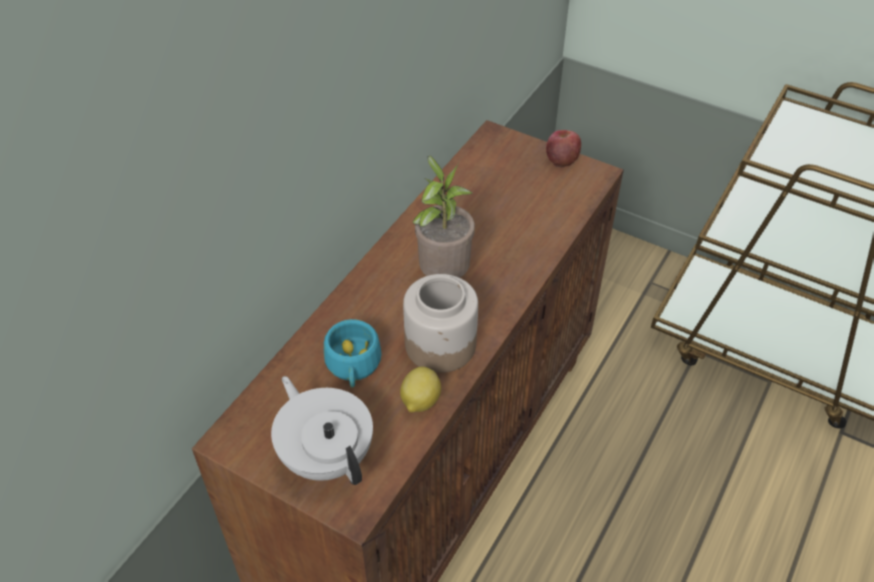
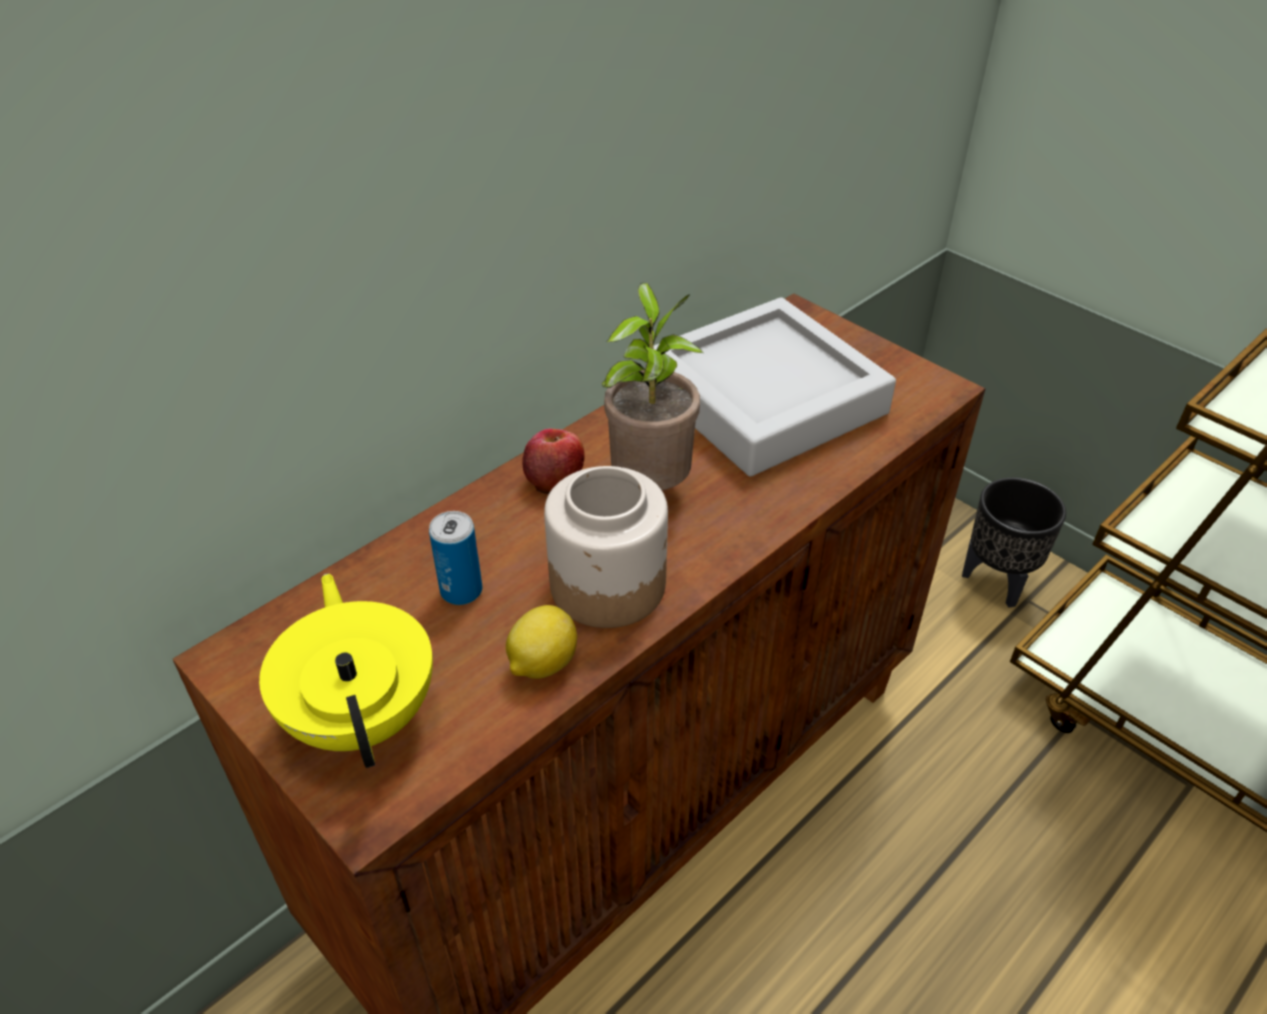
camera: 15 degrees right, 5 degrees down
(327, 455) = (363, 714): white teapot -> yellow teapot
(353, 367) = (461, 591): turquoise cup -> can
(493, 201) = (765, 398): none -> grey tray
(561, 158) = (890, 359): apple -> apple (555, 479)
(629, 273) = (998, 581): none -> black planter

